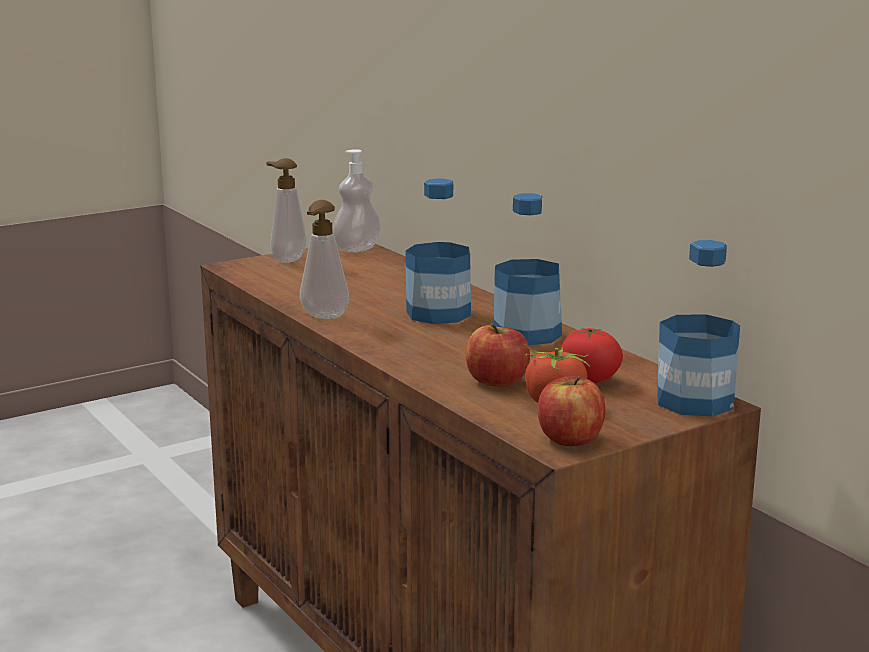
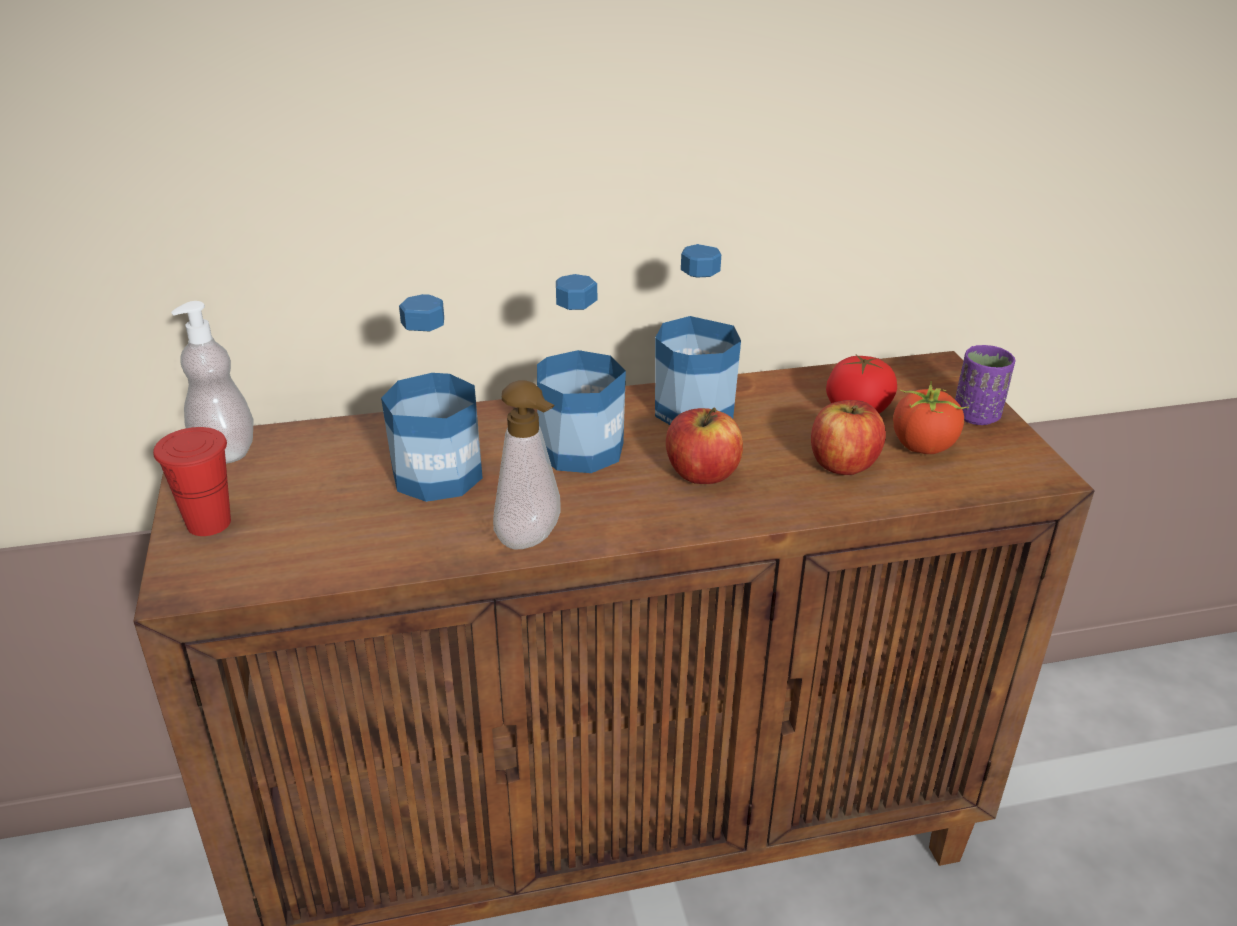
camera: 70 degrees left, 15 degrees up
(286, 259) = (209, 523): soap dispenser -> red cup
(570, 439) = (1021, 462): apple -> apple (702, 473)
(634, 420) = (976, 416): none -> purple cup
(694, 401) = (933, 374): bottle -> bottle (437, 475)

